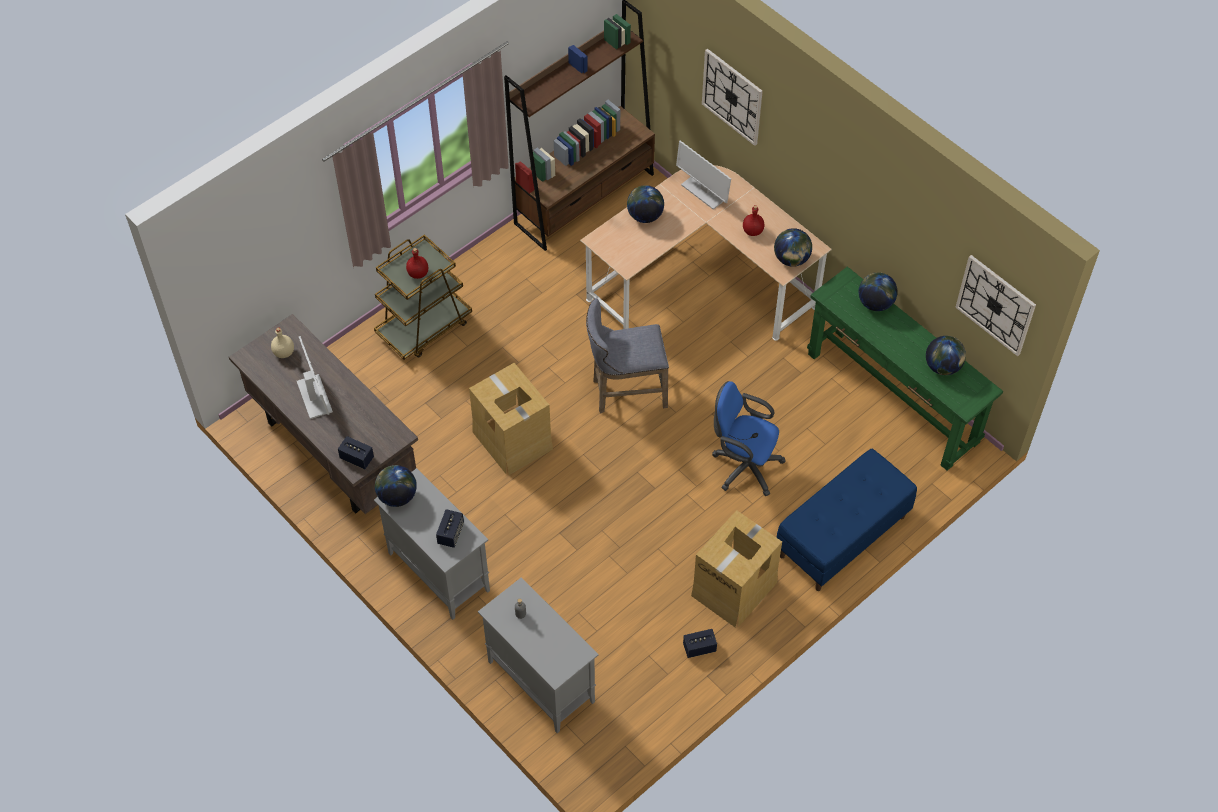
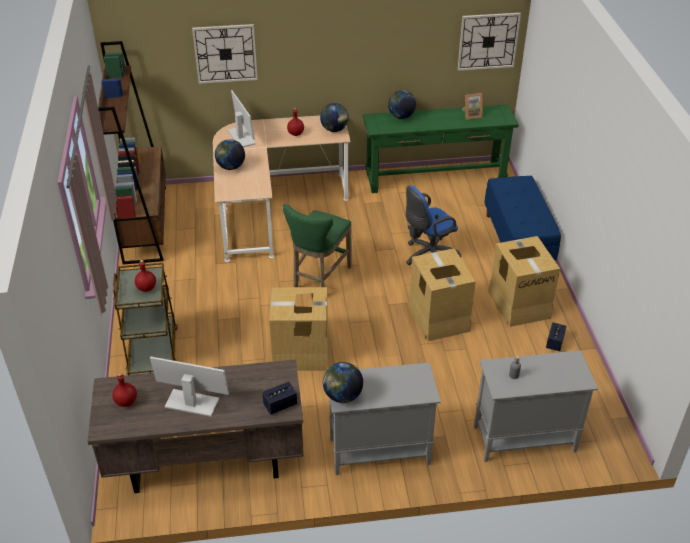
camera: 55 degrees left, 15 degrees down
(284, 352) = (126, 401): beige bottle -> red bottle
(450, 534) = (406, 381): speaker -> none
(625, 392) = (319, 279): grey stool -> green stool
(652, 525) = (438, 318): none -> cardboard box
(704, 191) = (242, 137): monitor -> monitor turned 105 degrees counterclockwise
(942, 367) = (471, 115): globe -> picture frame

